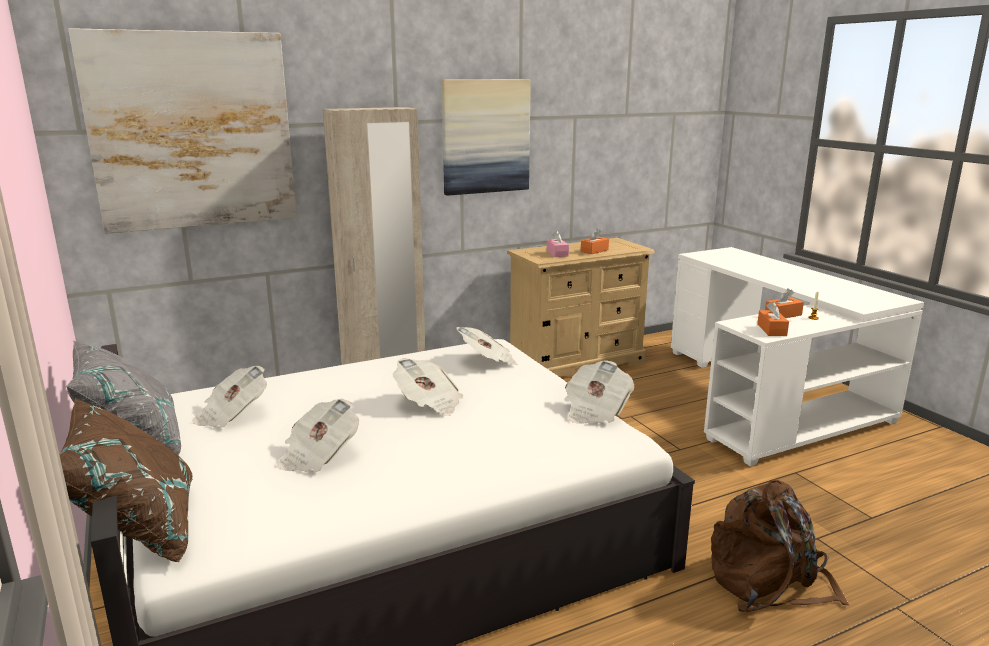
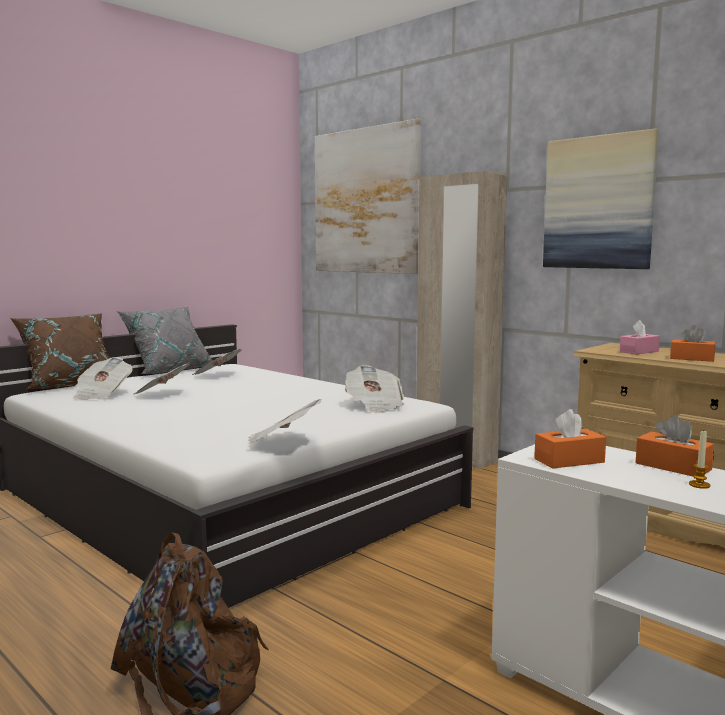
camera: 70 degrees right, 10 degrees down
(429, 403) = (262, 402): newspaper -> newspaper (101, 394)

